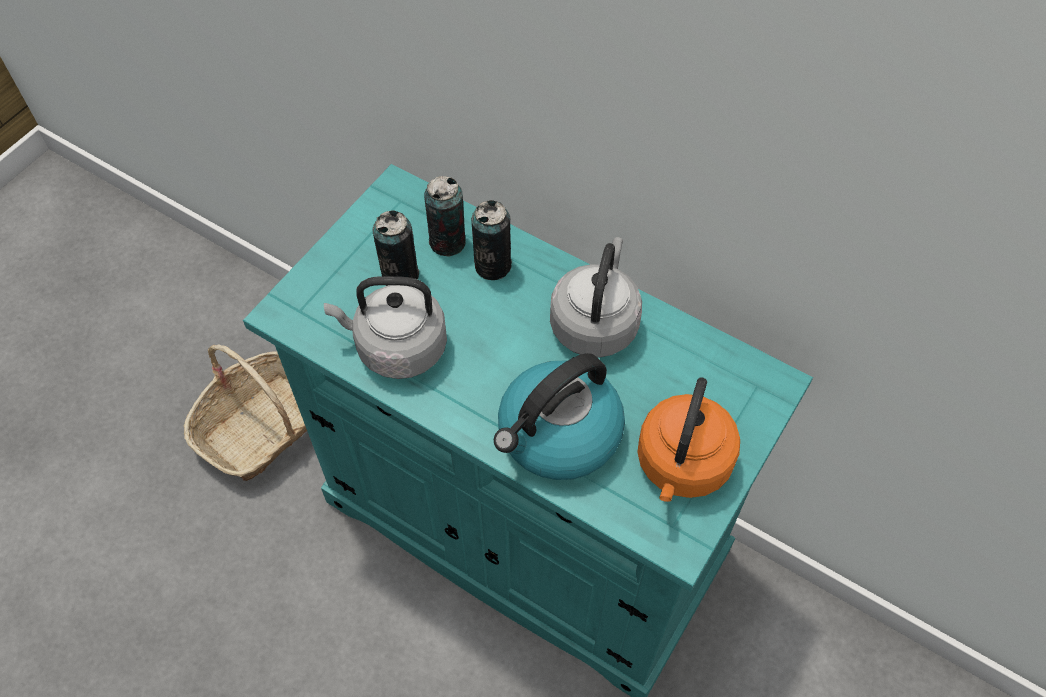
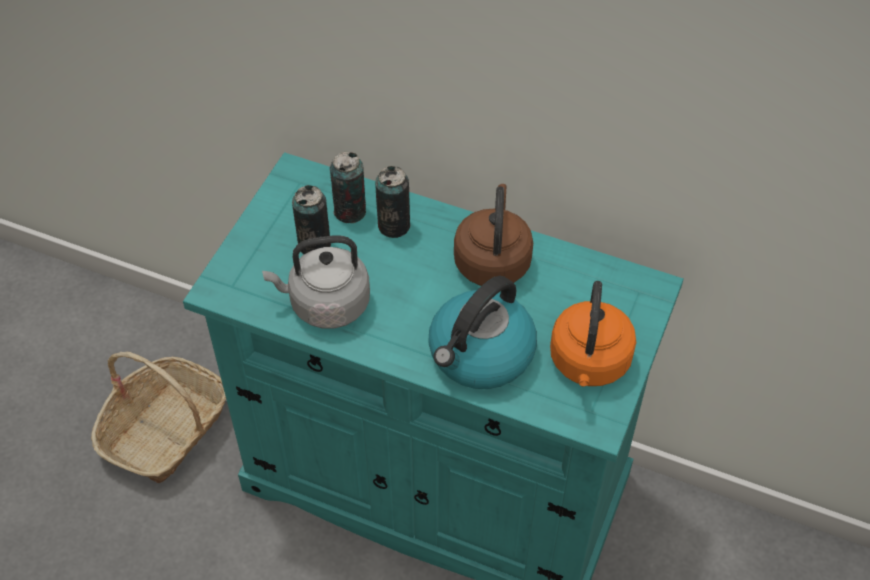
camera: 10 degrees left, 5 degrees down
(595, 323) = (492, 260): grey kettle -> brown kettle

